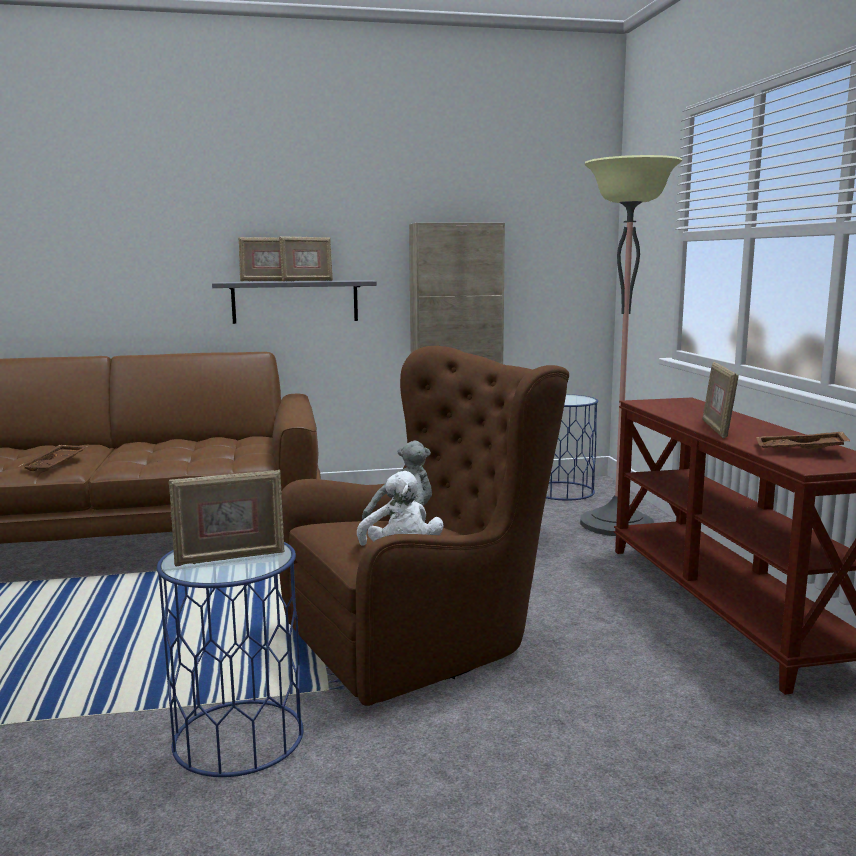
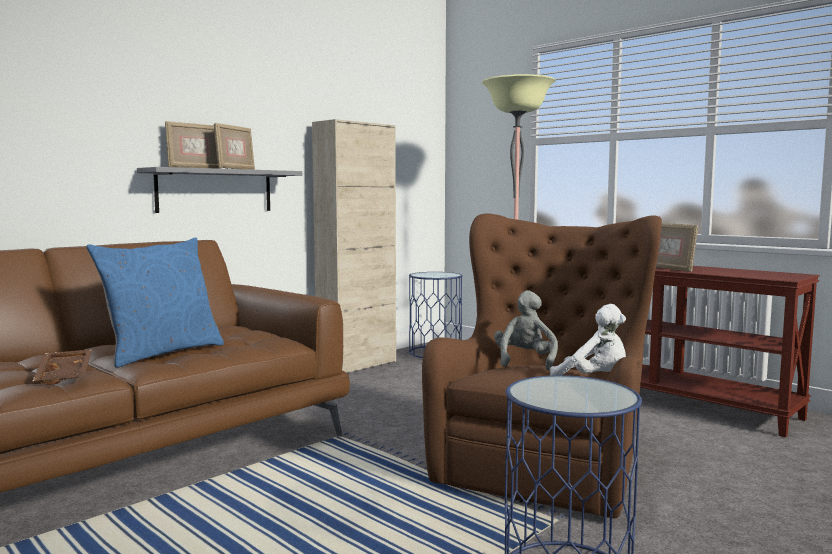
camera: 35 degrees left, 5 degrees down
(154, 455) = (161, 353): none -> blue pillow
(230, 557) = (576, 391): picture frame -> none
(800, 451) = (750, 273): brown tray -> none

